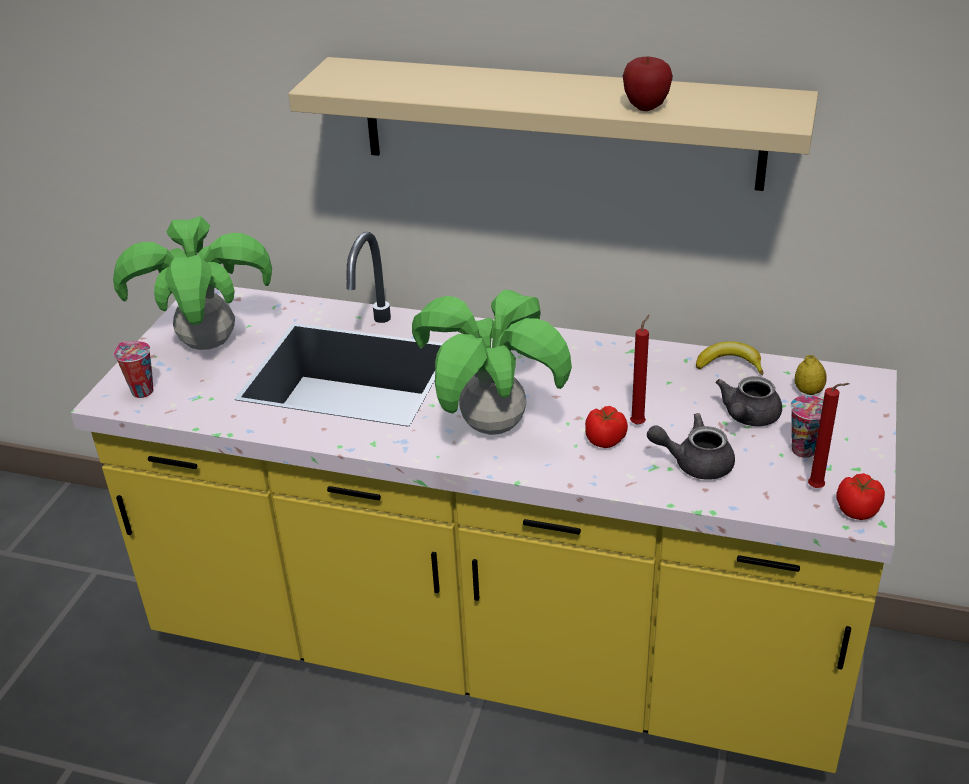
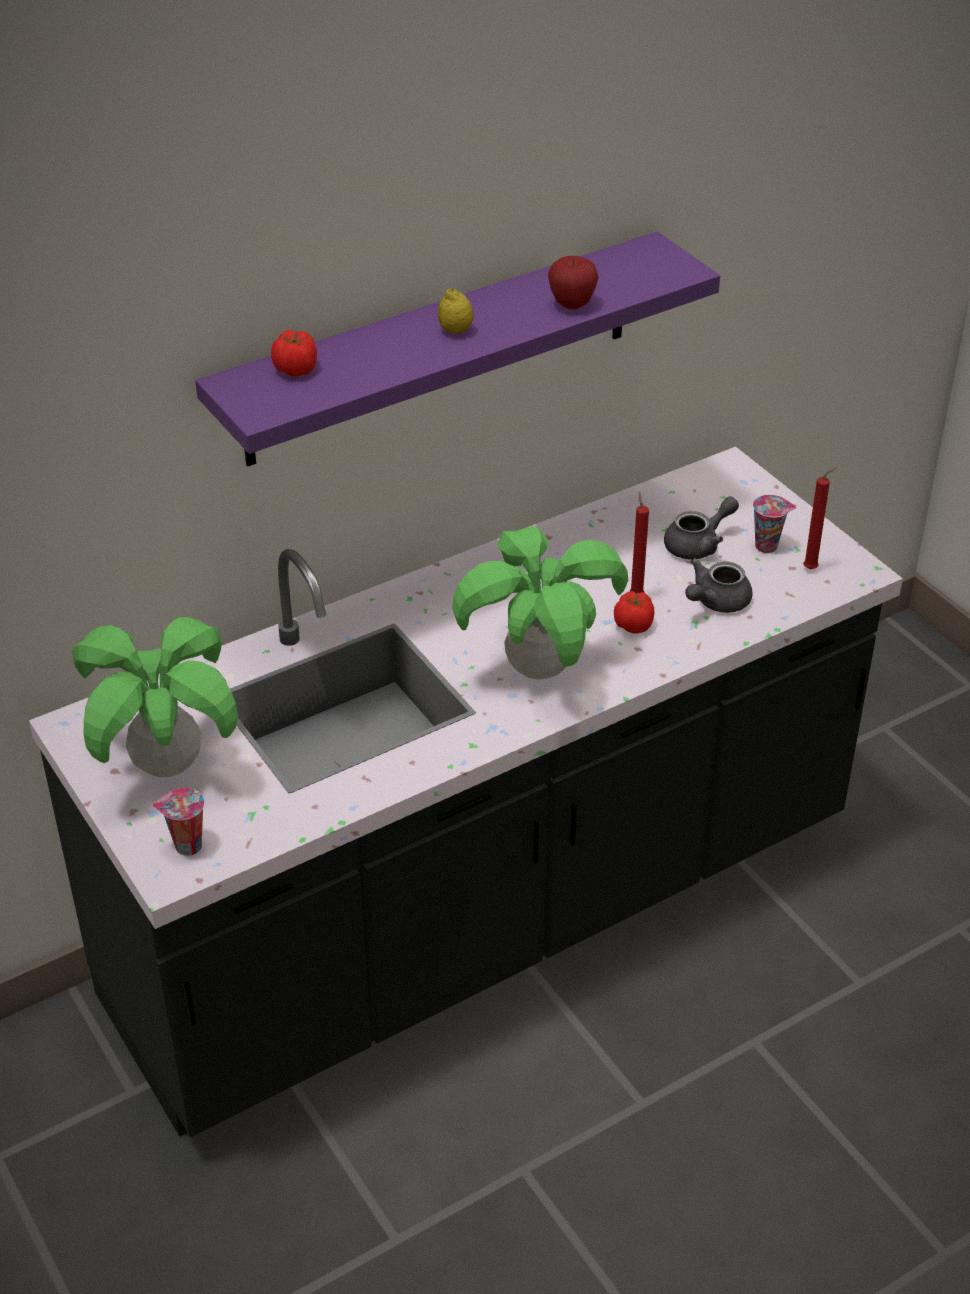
camera: 50 degrees left, 5 degrees up
(496, 648) = (485, 916): yellow counter -> black counter
(559, 123) = (440, 349): beige shelf -> purple shelf
(729, 364) = (626, 509): banana -> none
(747, 418) = (698, 545): grey teapot -> grey teapot turned 105 degrees counterclockwise
(808, 391) = (706, 498): lemon -> lemon (455, 331)
(858, 510) = (854, 568): tomato -> tomato (296, 369)

